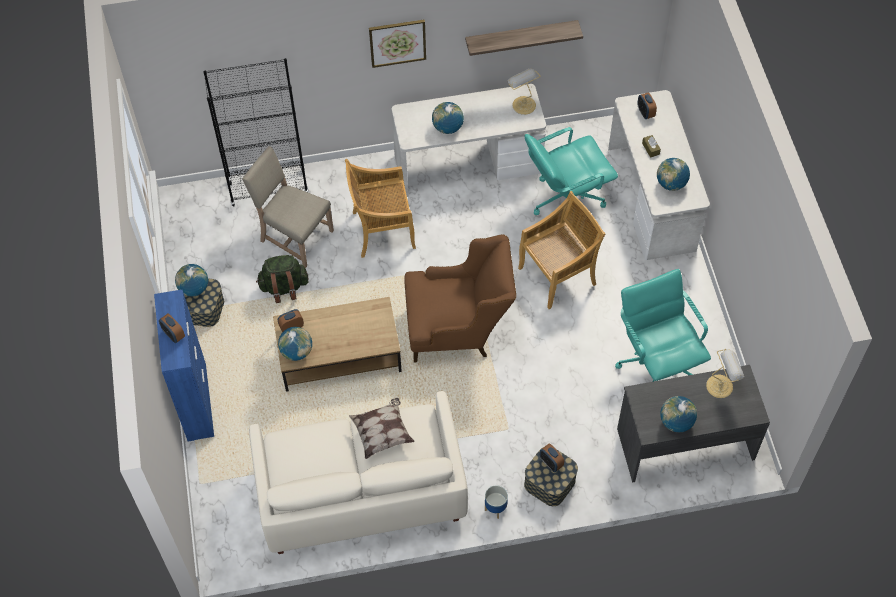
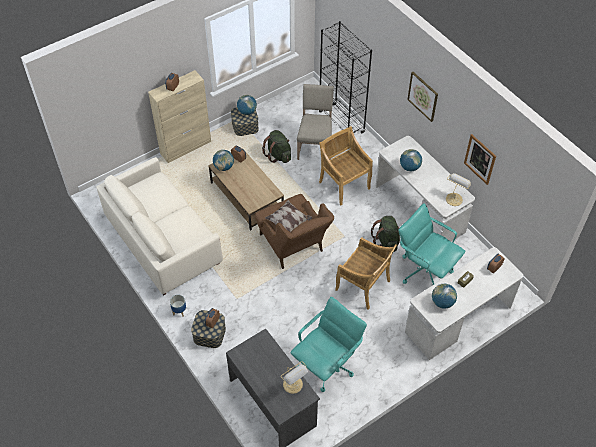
camera: 65 degrees right, 5 degrees down
(197, 401) = (186, 147): blue cabinet -> beige cabinet
(382, 433) = (182, 221): pillow -> pillow (288, 222)
(501, 221) = (386, 241): none -> green backpack
(521, 37) = (480, 159): shelf -> picture
(676, 422) = (252, 367): globe -> none

